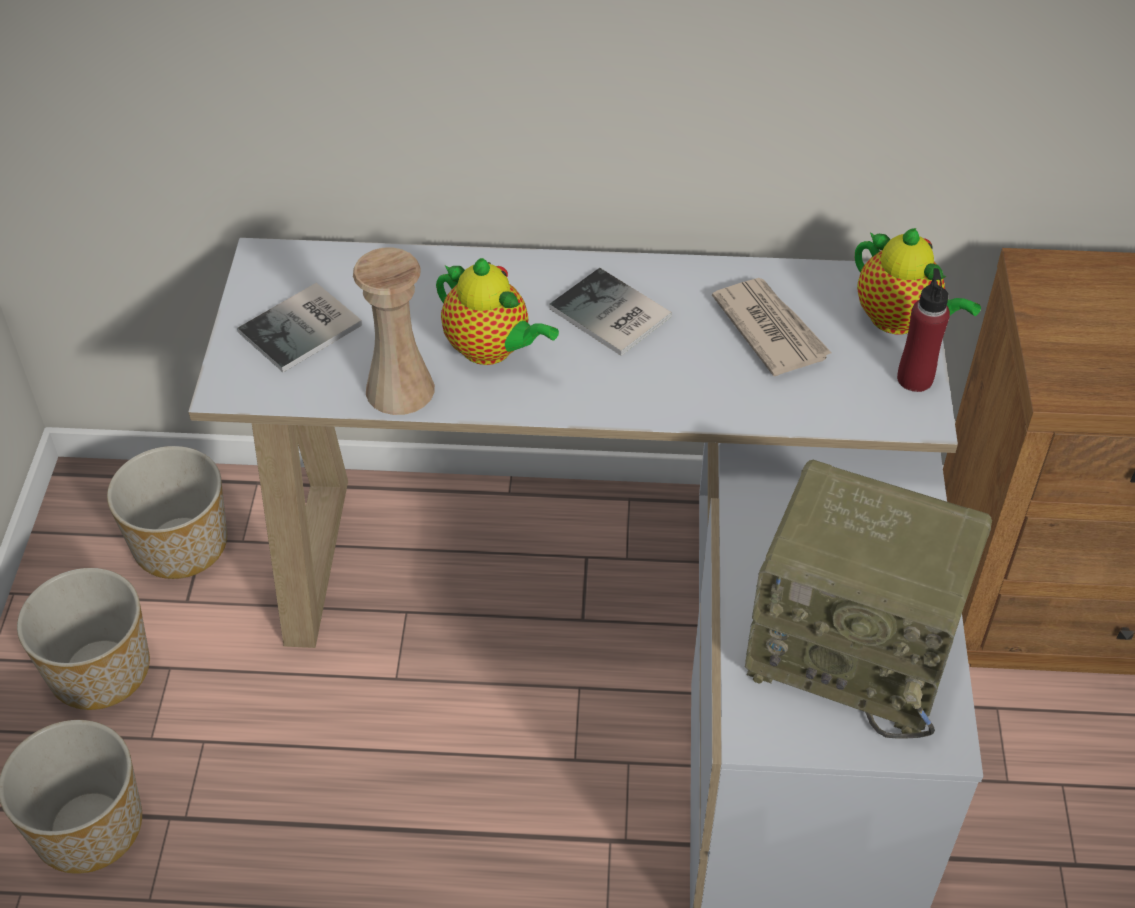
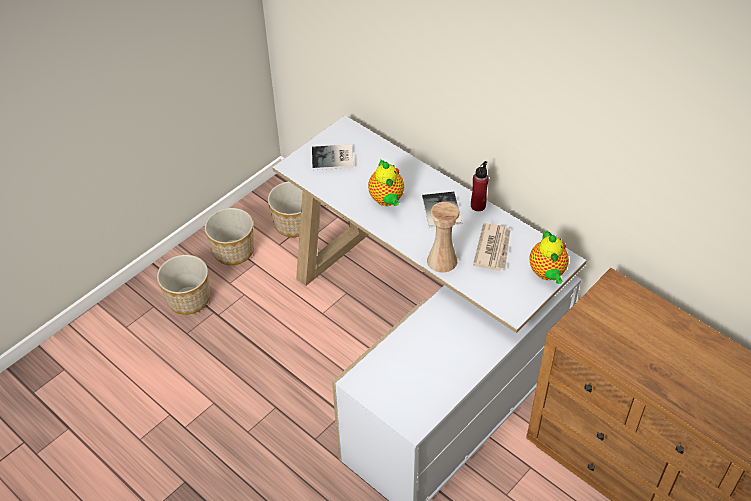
camera: 40 degrees right, 0 degrees up
(400, 389) = (343, 197): beige vase -> beige vase (442, 260)
(857, 649) = (418, 379): radio -> none
(915, 379) = (527, 297): red bottle -> red bottle (478, 205)

